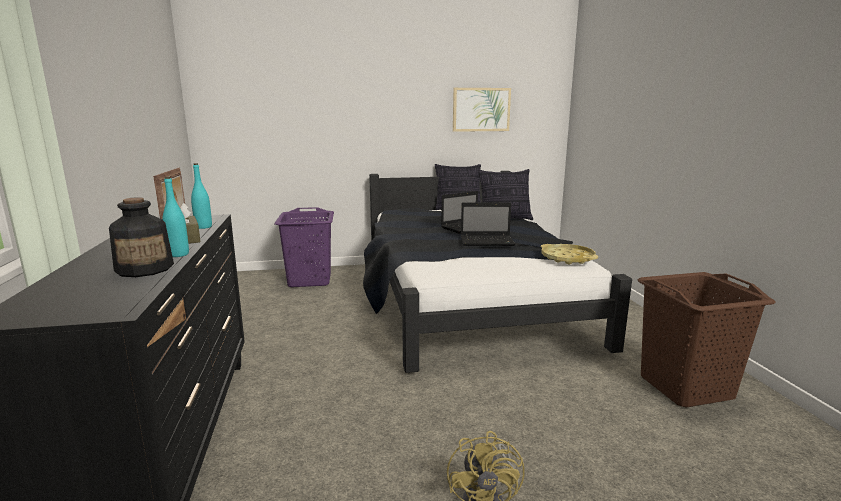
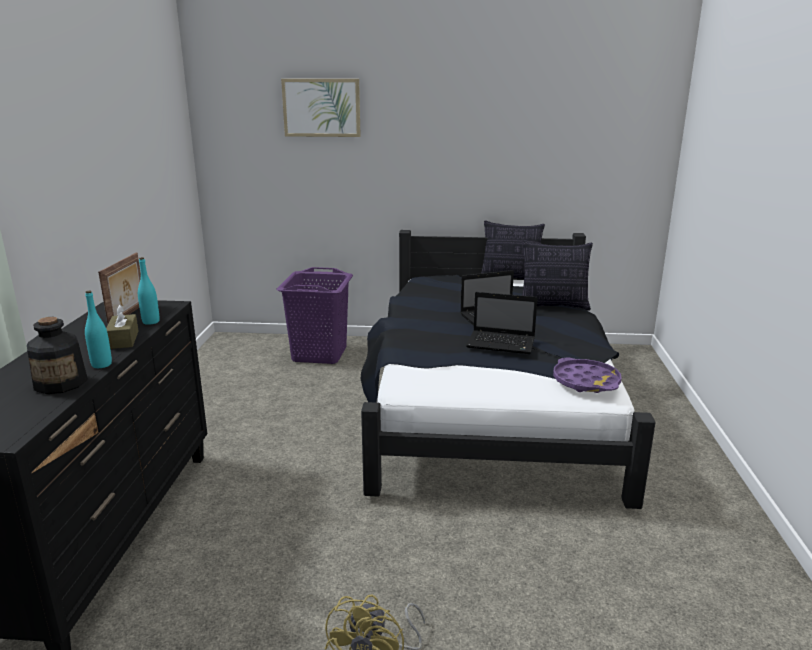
camera: 15 degrees right, 5 degrees up
(481, 109) = (550, 152): picture -> picture (321, 107)
(567, 258) = (586, 381): yellow tray -> purple tray
(686, 387) = (699, 571): brown laundry basket -> none

